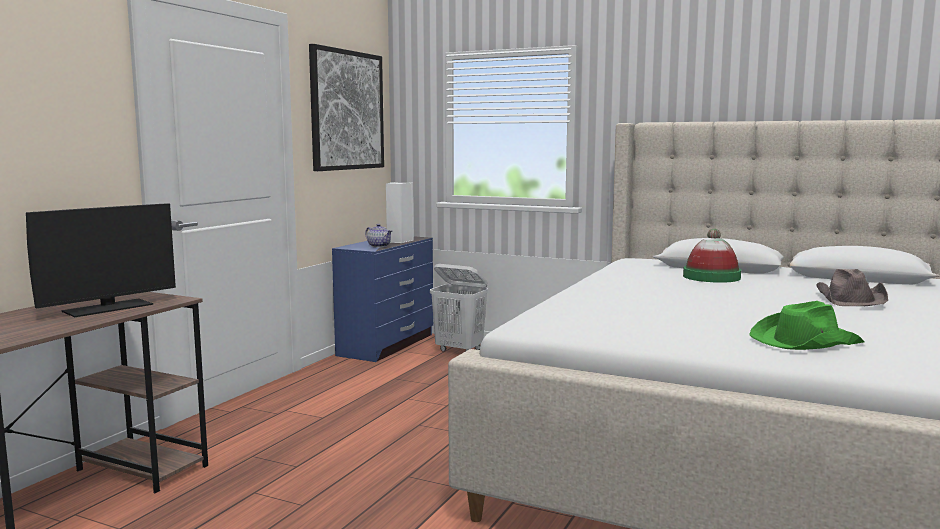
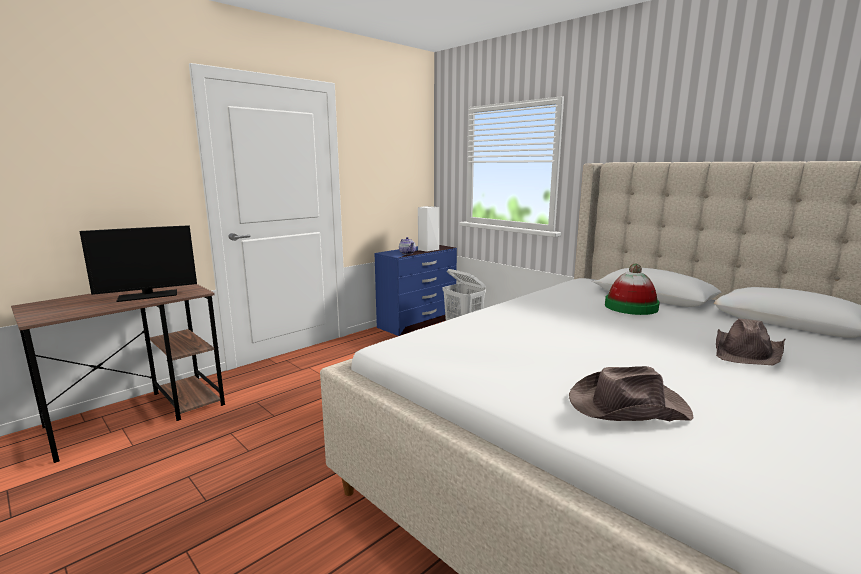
camera: 20 degrees right, 5 degrees up
(347, 110) = (391, 153): picture -> none
(804, 341) = (626, 406): green hat -> brown hat

